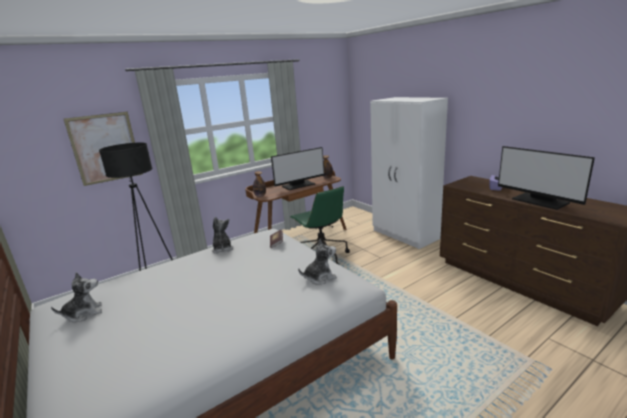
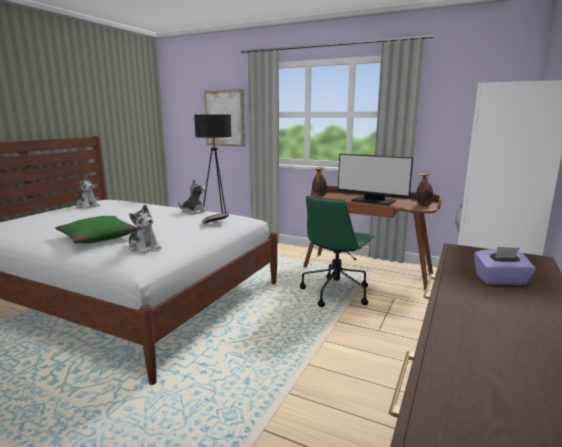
camera: 60 degrees right, 5 degrees down
(263, 301) = (97, 237): none -> green pillow
(539, 201) = (469, 326): monitor -> none

